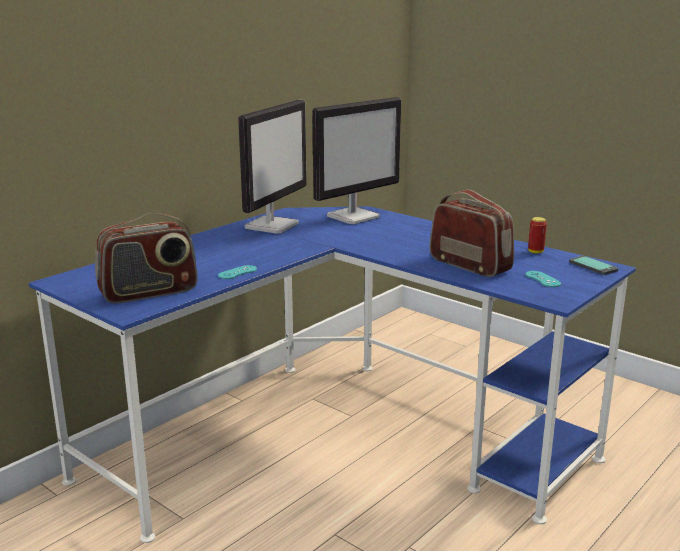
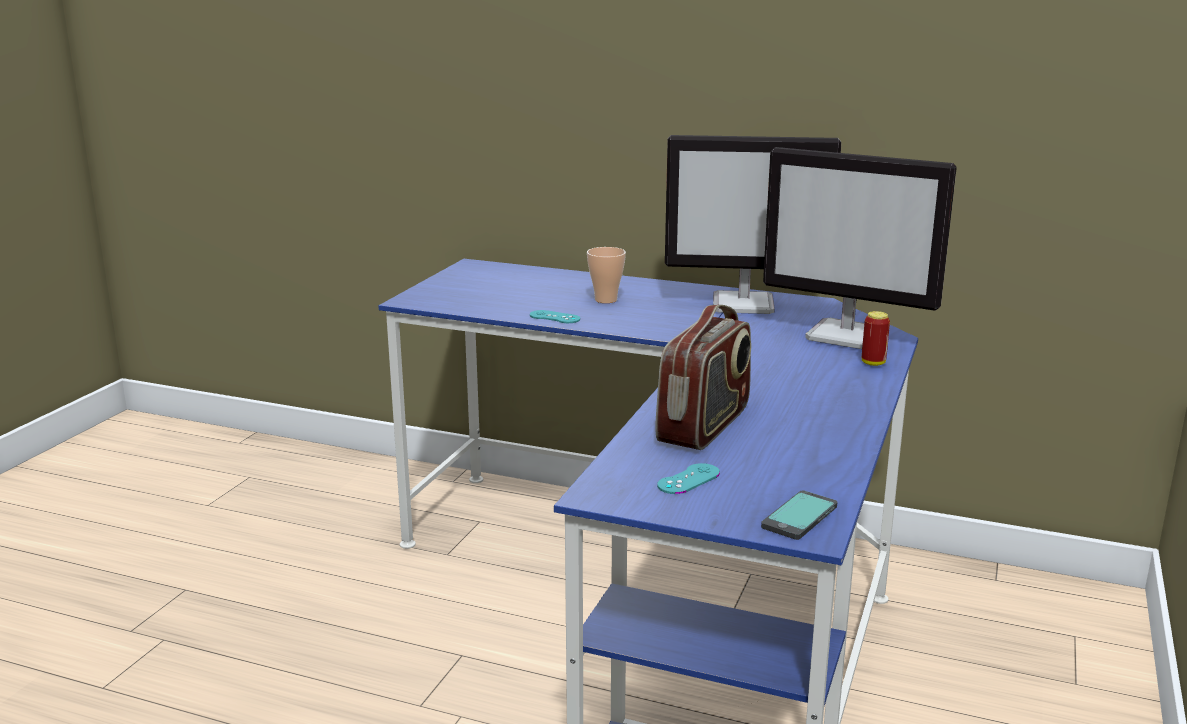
camera: 70 degrees right, 0 degrees up
(149, 293) = (466, 297): radio -> none
(216, 254) = (606, 300): none -> cup
(535, 252) = (827, 466): can -> can (873, 363)

